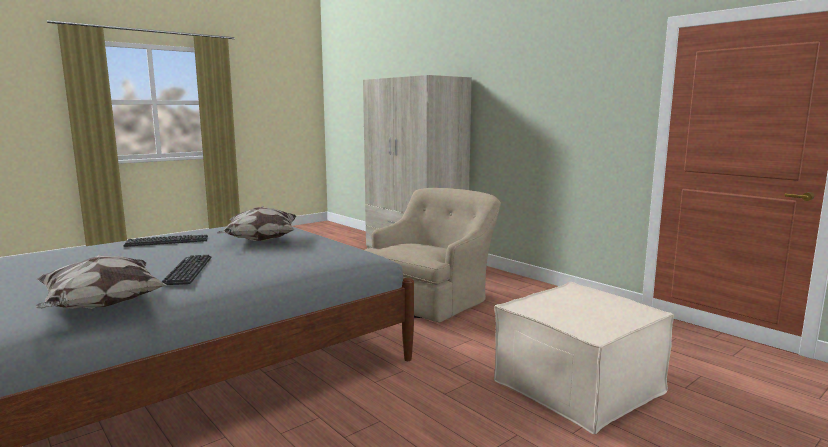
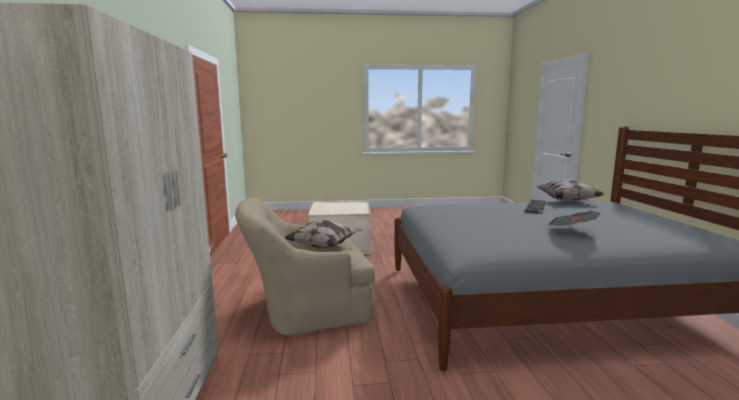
camera: 145 degrees left, 0 degrees up
(167, 241) = (572, 231): keyboard -> newspaper
(260, 240) = (487, 221): pillow -> pillow (325, 246)

